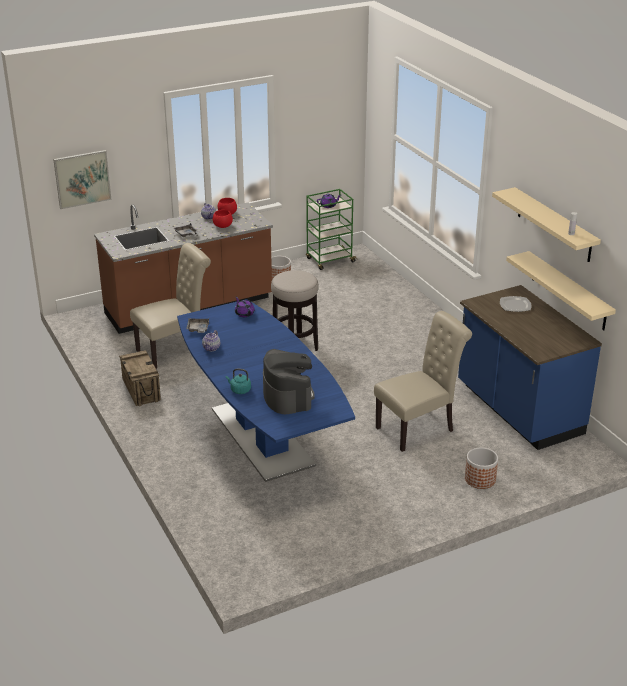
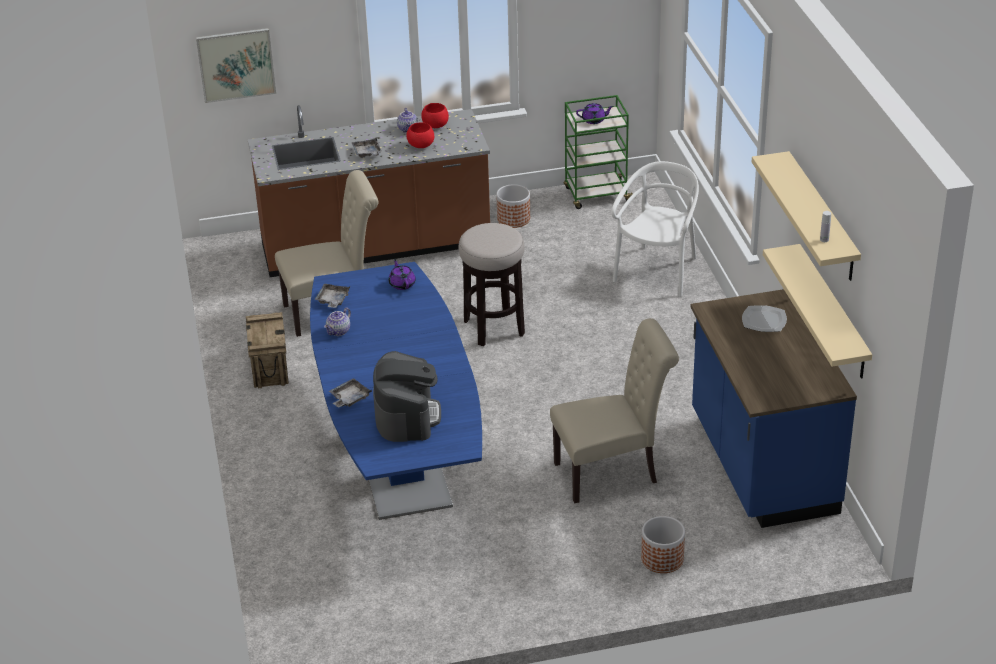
camera: 15 degrees right, 5 degrees up
(239, 390) = (349, 398): turquoise kettle -> grey tray
(392, 301) = (657, 271): none -> white chair

